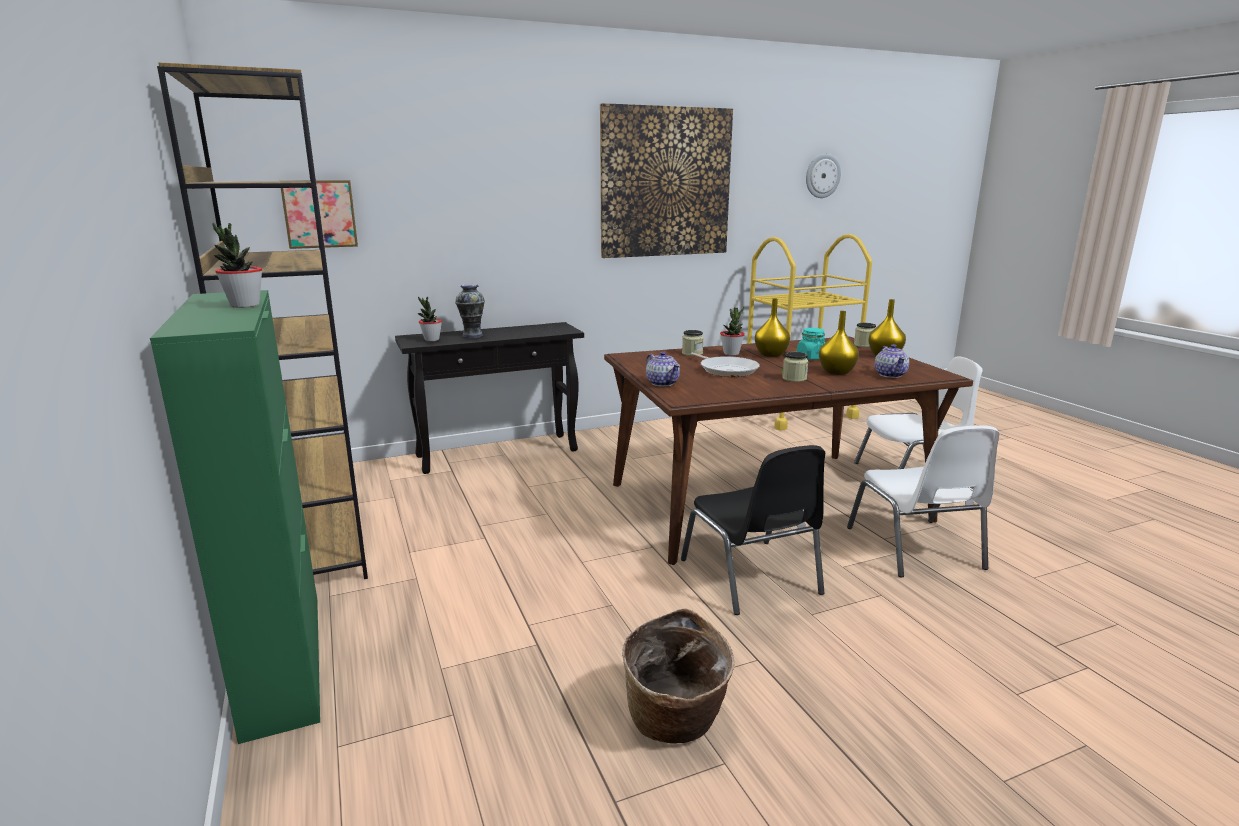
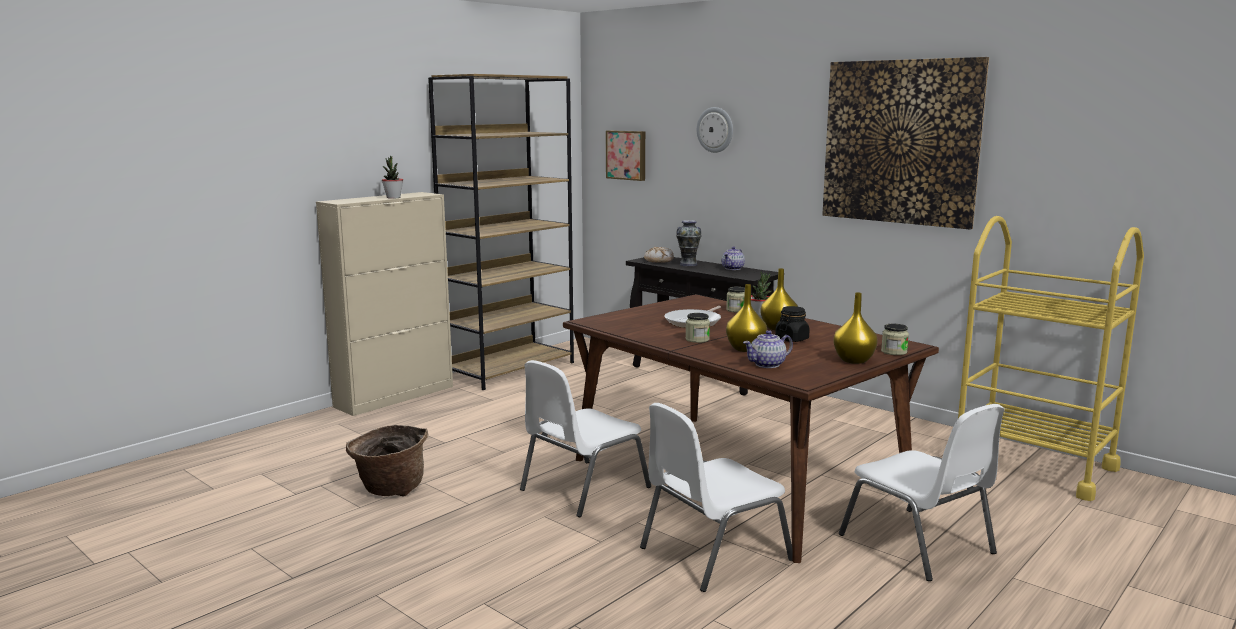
camera: 65 degrees right, 5 degrees down
(284, 660) = (395, 396): green cabinet -> beige cabinet
(431, 340) = (659, 260): potted plant -> bread
(662, 383) = (626, 313): teapot -> teapot (733, 268)
(751, 577) = (582, 489): black chair -> white chair
(811, 357) = (792, 339): turquoise jar -> black jar
(822, 176) = (1146, 141): wall clock -> wall clock (715, 129)

